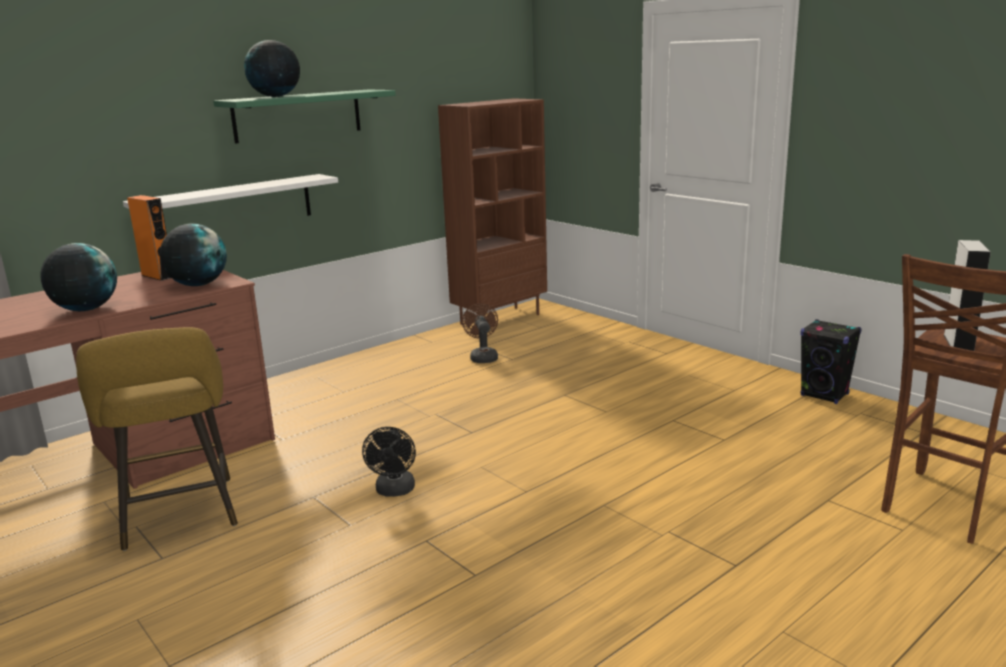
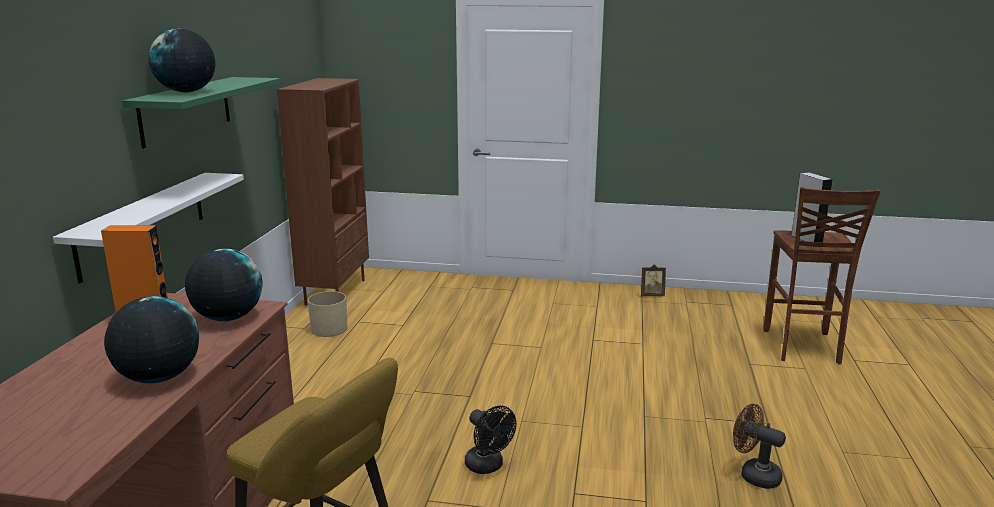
camera: 40 degrees left, 0 degrees up
(448, 347) = (329, 329): none -> beige planter
(483, 357) = (375, 330): brown fan -> brown fan (754, 475)
(825, 395) = (651, 295): black speaker -> picture frame

